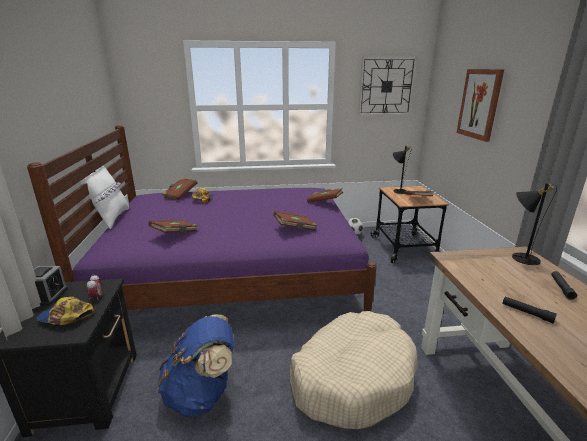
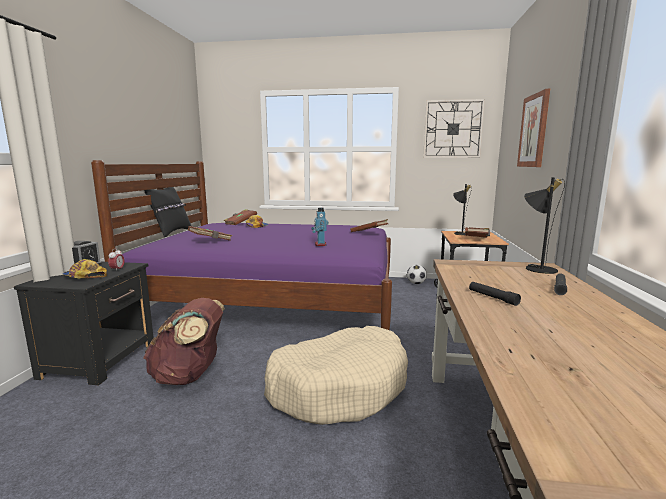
camera: 15 degrees right, 10 degrees down
(111, 218) = (171, 233): white pillow -> black pillow
(202, 393) = (189, 376): blue backpack -> brown backpack
(295, 228) = (320, 244): brown book -> toy robot

